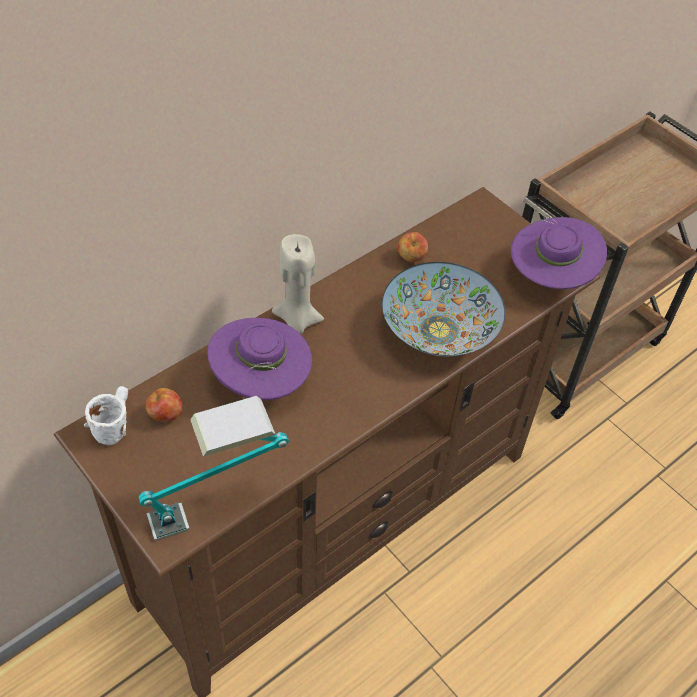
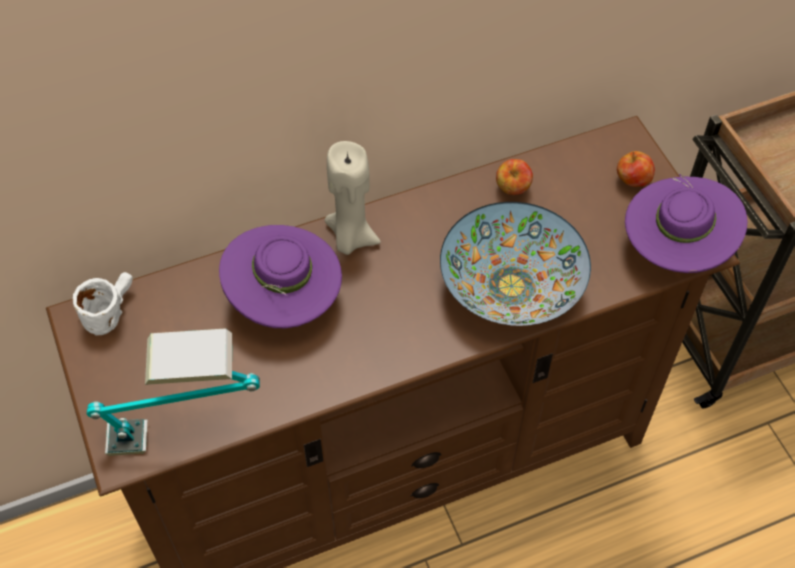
camera: 20 degrees right, 5 degrees up
(166, 415) = (167, 315): apple -> apple (632, 181)

